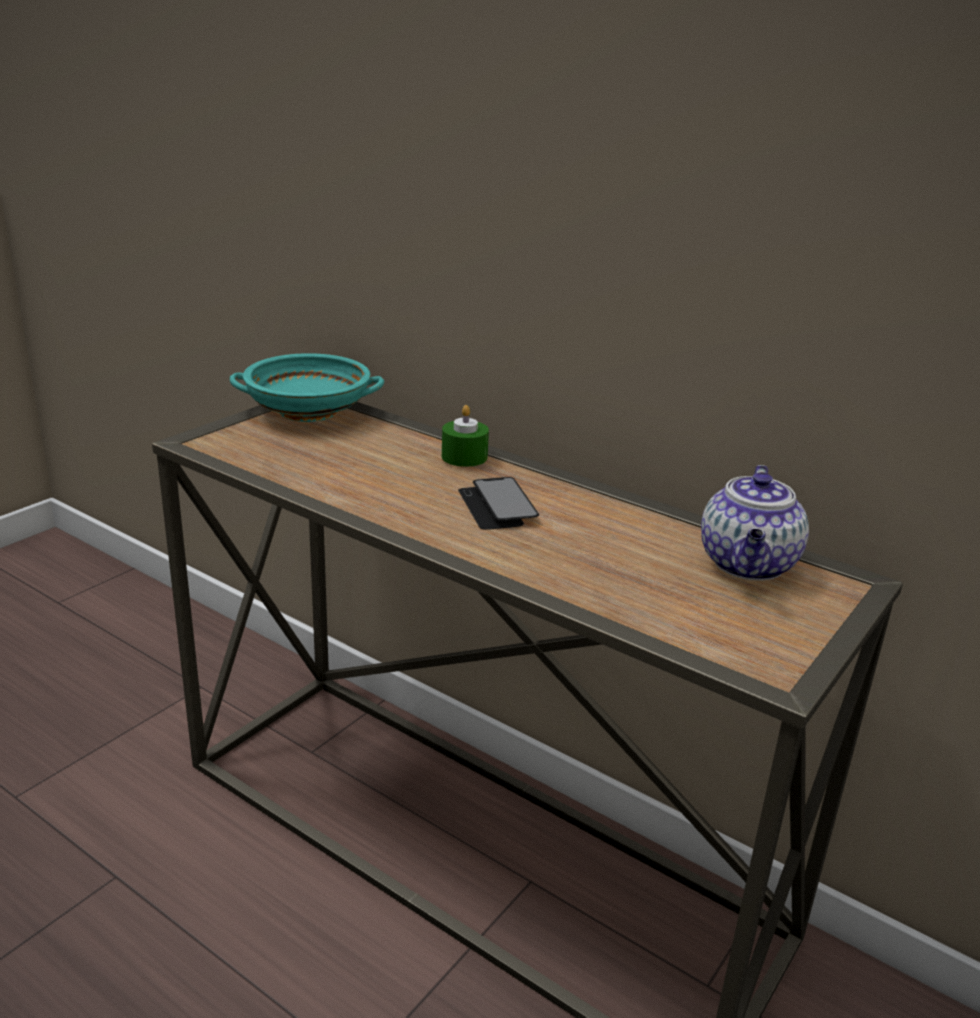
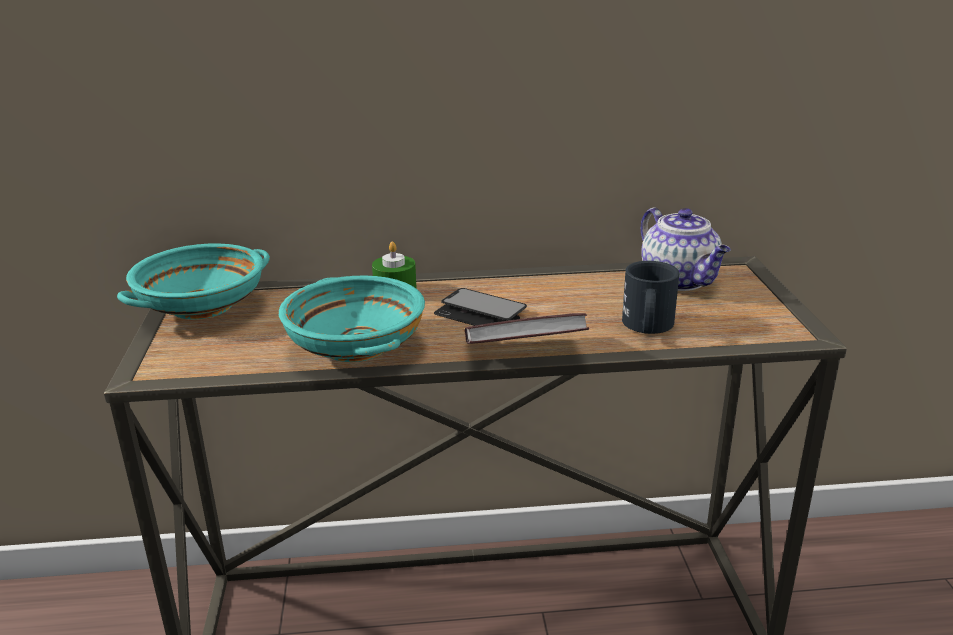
camera: 40 degrees left, 0 degrees up
(350, 485) = (354, 345): none -> turquoise bowl
(464, 552) = (524, 352): none -> book
(619, 588) = (647, 327): none -> black mug

